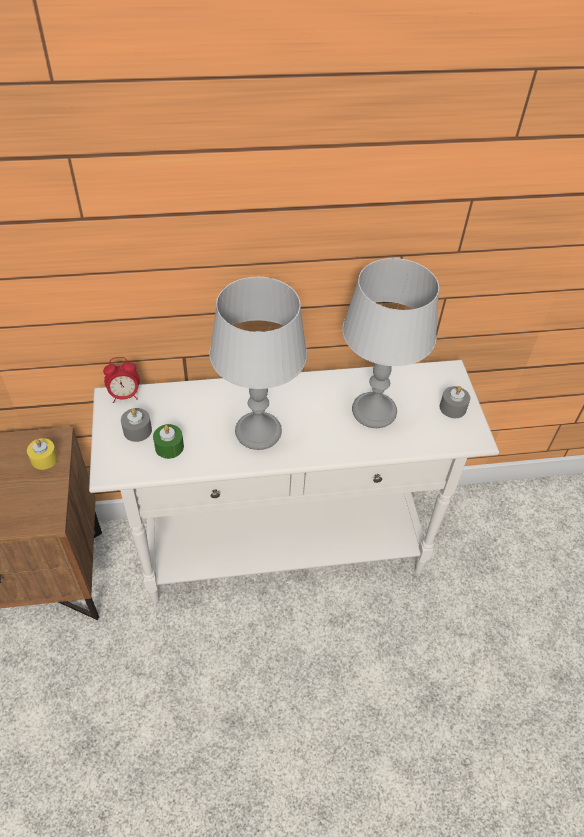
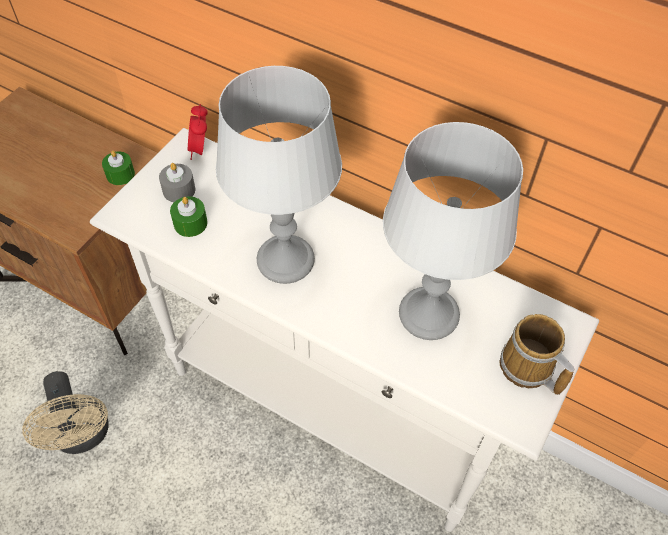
camera: 40 degrees right, 5 degrees up
(44, 459) = (120, 174): yellow candle -> green candle
(118, 699) = (83, 436): none -> beige fan
(125, 396) = (200, 150): alarm clock -> alarm clock turned 60 degrees clockwise
(452, 408) = (527, 369): grey candle -> mug

